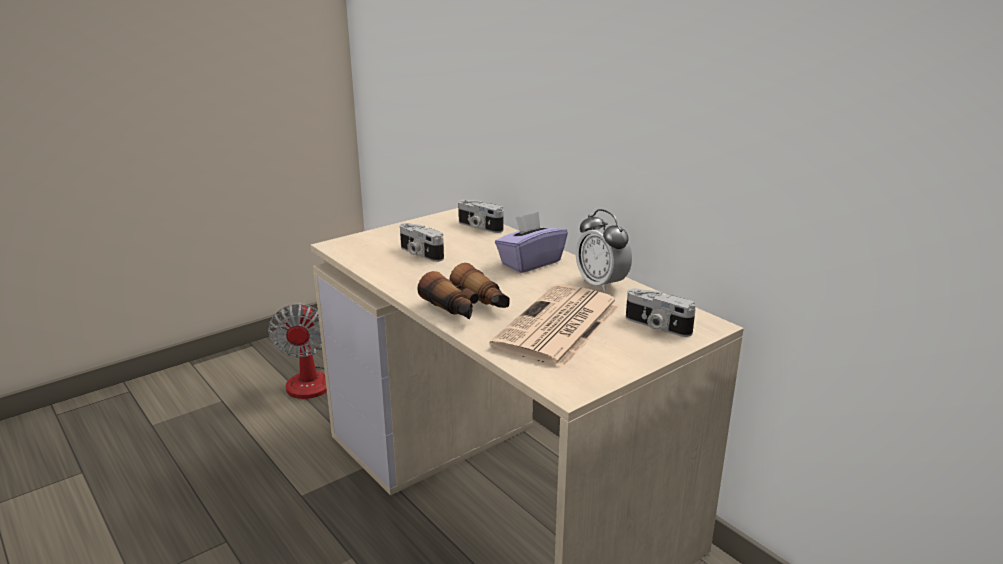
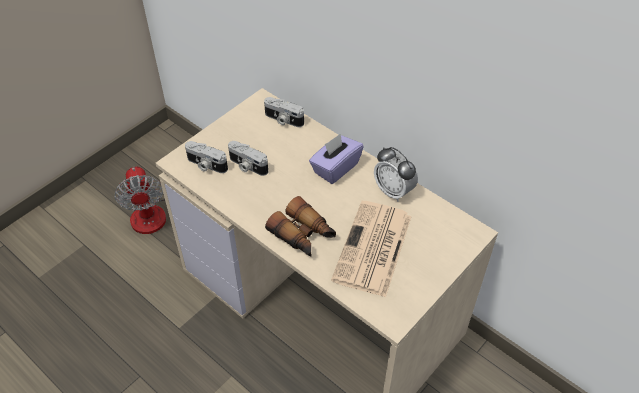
camera: 10 degrees left, 25 degrees up
(656, 326) = (439, 239): camera -> camera (206, 165)

